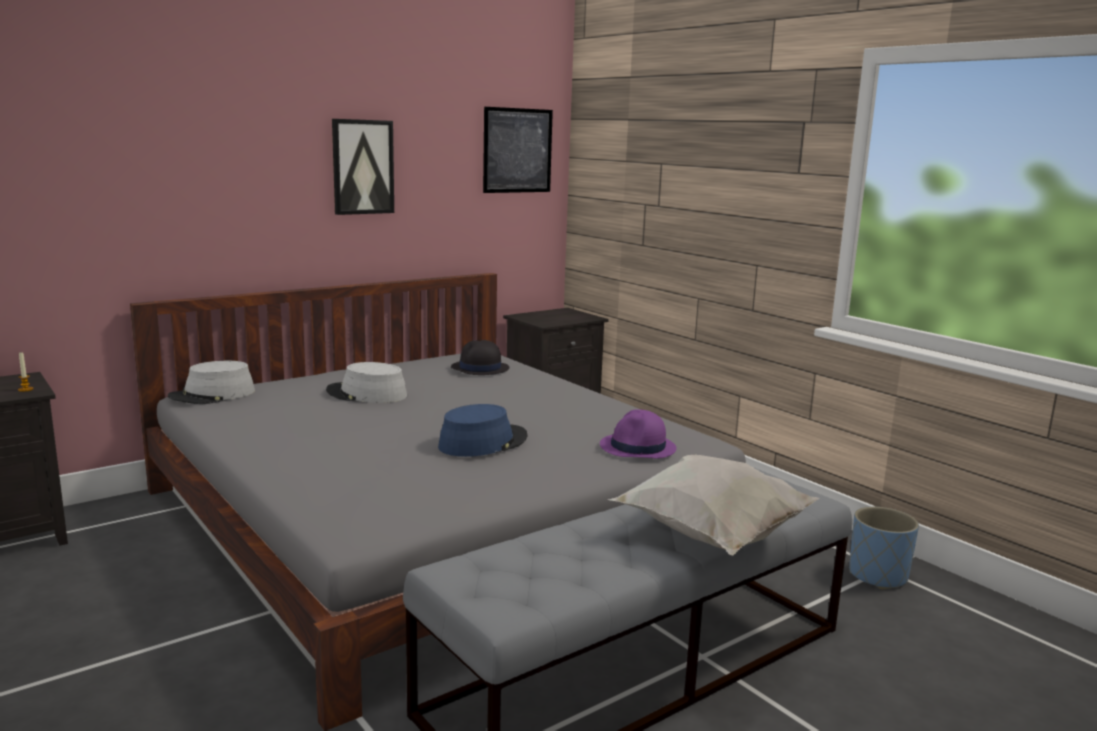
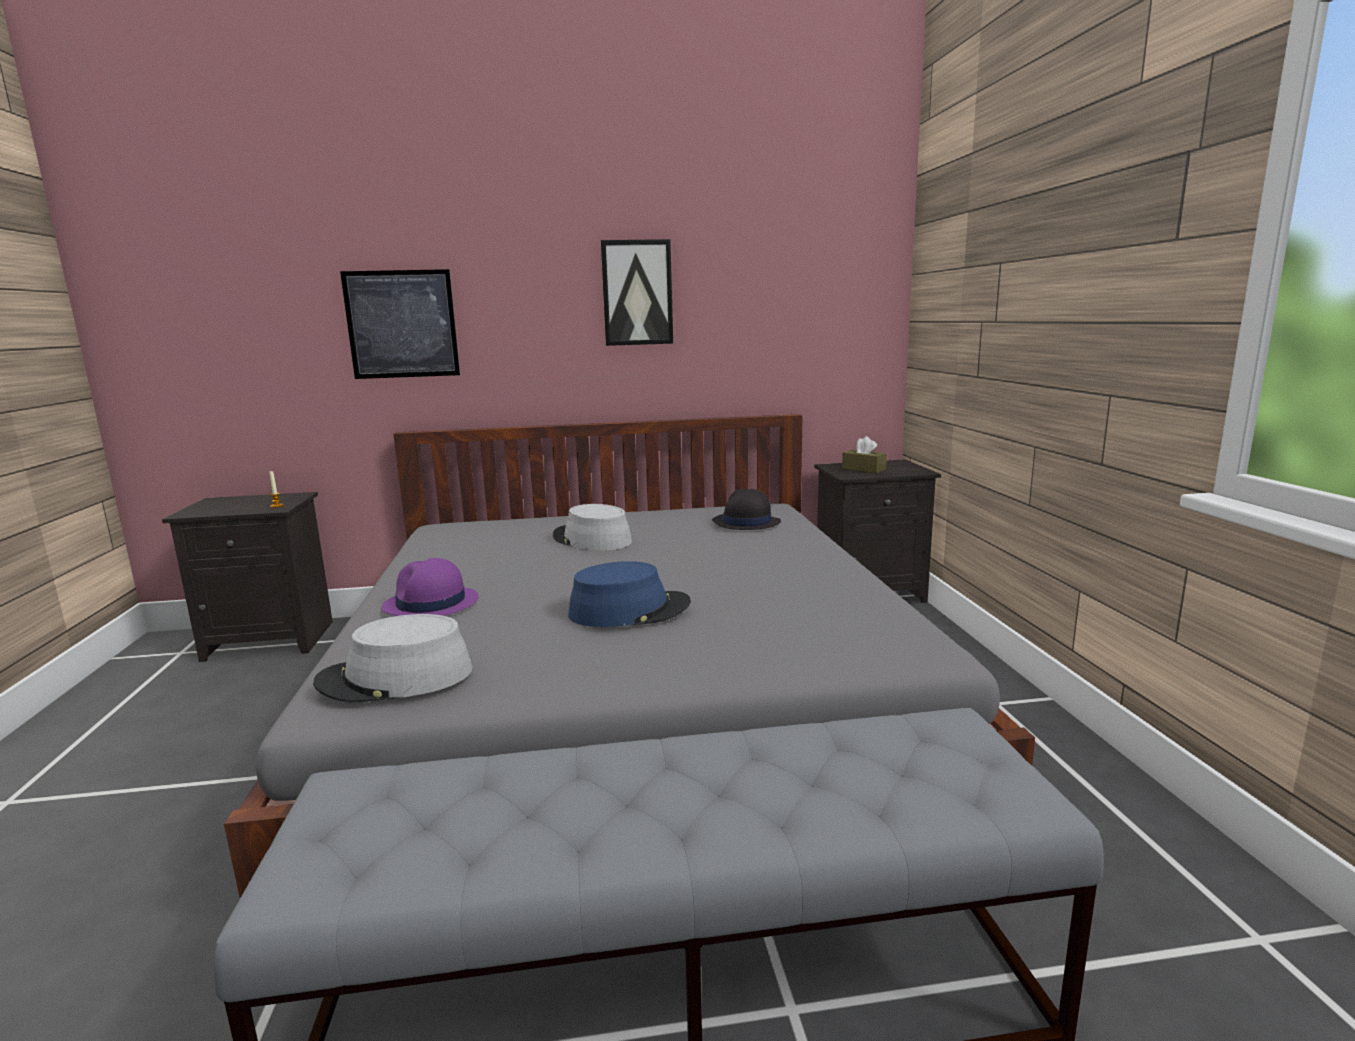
camera: 30 degrees right, 0 degrees up
(212, 395) = (457, 526): grey hat -> grey hat (396, 678)
(517, 150) = (836, 268): picture -> picture (402, 324)
(548, 317) = (864, 469): none -> brown tissue box
(638, 448) = (819, 648): purple hat -> purple hat (430, 604)
(710, 538) = (755, 831): white pillow -> none
(878, 576) = (1238, 951): blue planter -> none

